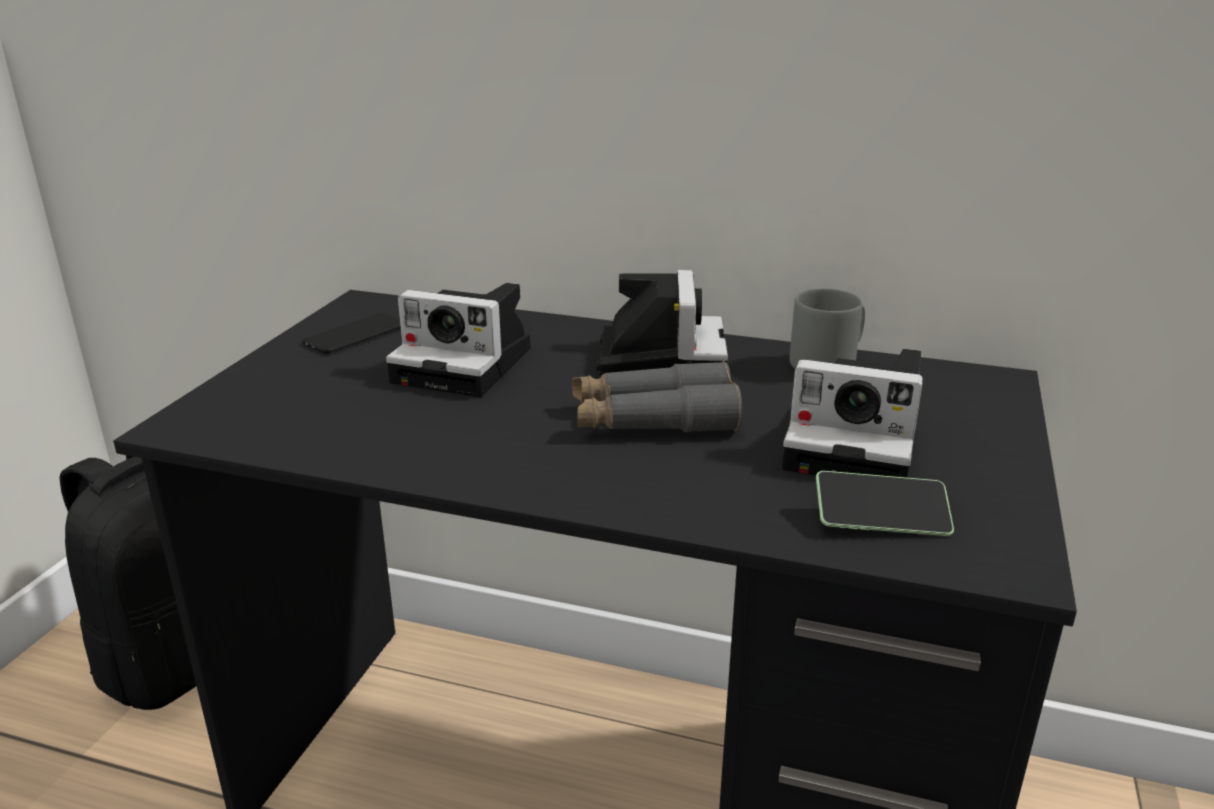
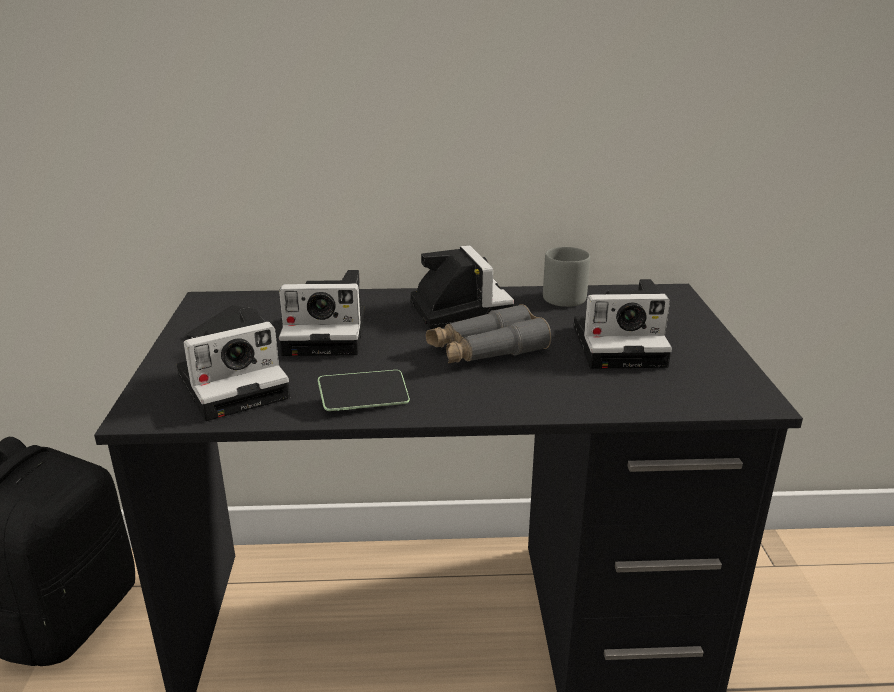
camera: 20 degrees left, 0 degrees up
(310, 409) = (237, 384): none -> camera
(881, 520) = (668, 388): phone -> phone (364, 401)

